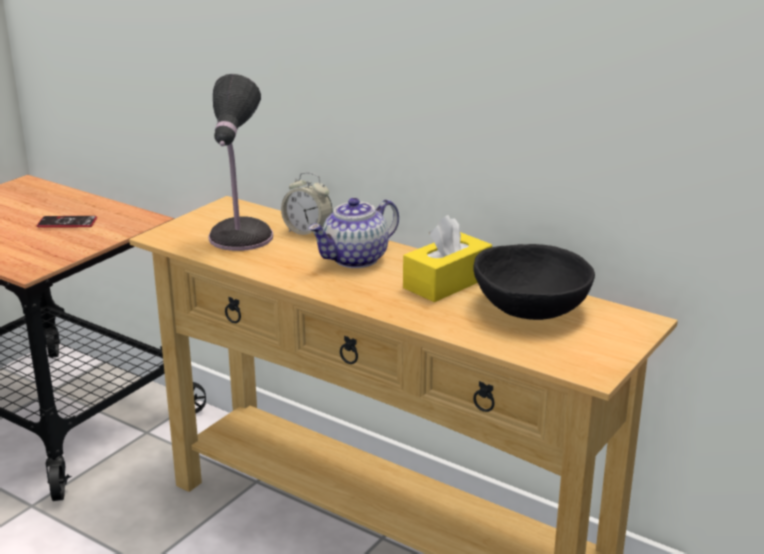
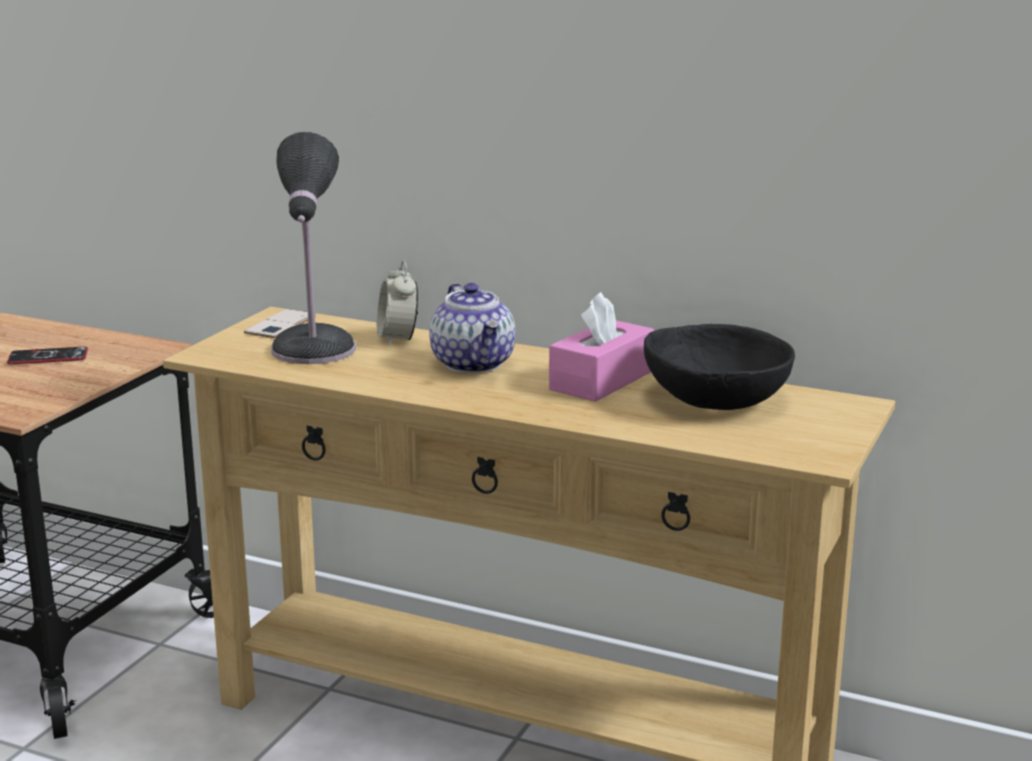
camera: 10 degrees left, 5 degrees down
(226, 213) = (280, 325): none -> phone
(307, 232) = (398, 339): alarm clock -> alarm clock turned 60 degrees clockwise
(355, 259) = (474, 364): teapot -> teapot turned 60 degrees counterclockwise
(447, 282) = (601, 380): yellow tissue box -> pink tissue box

